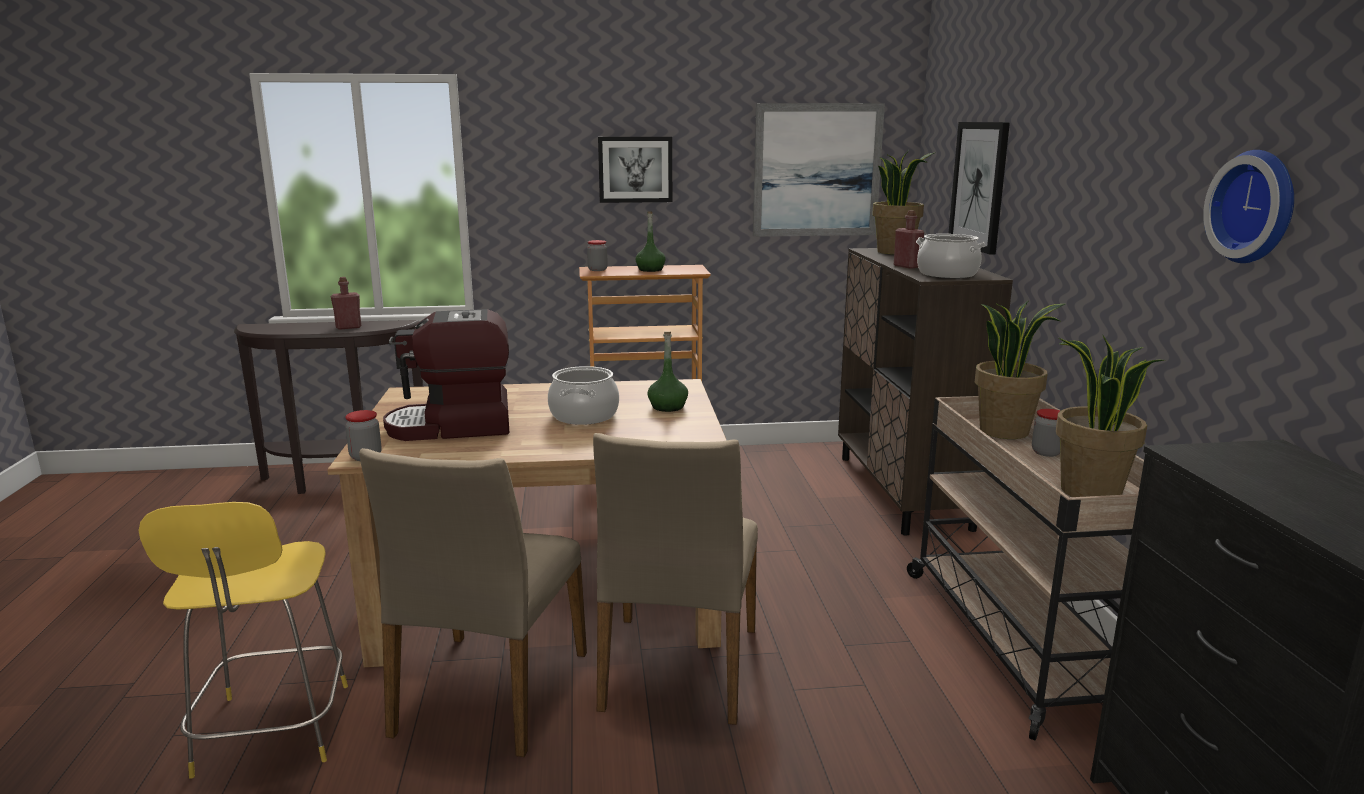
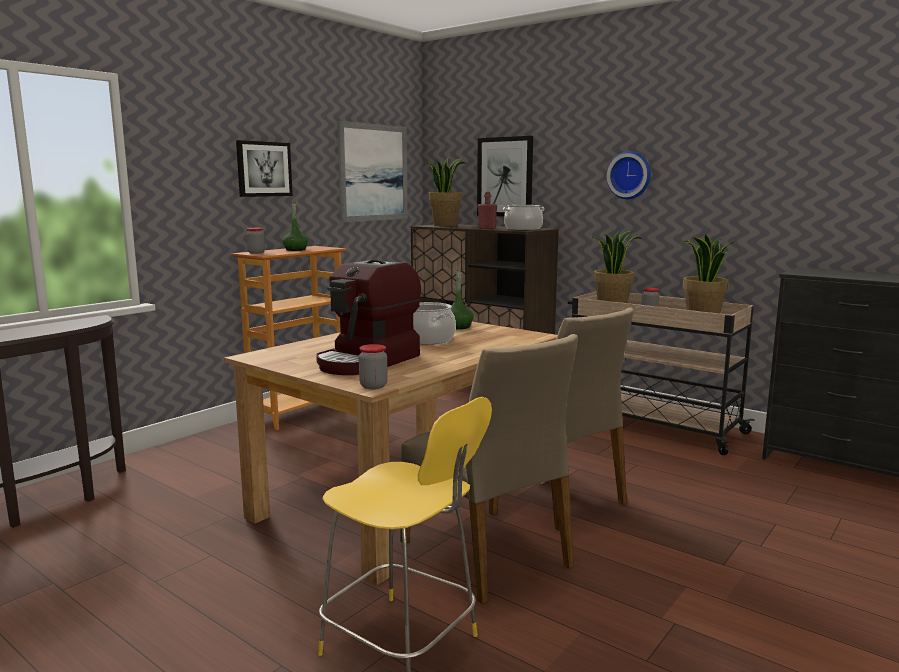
camera: 45 degrees left, 5 degrees down
(348, 327) = (56, 327): red bottle -> none
(1257, 207) = (753, 165): wall clock -> wall clock (630, 175)

